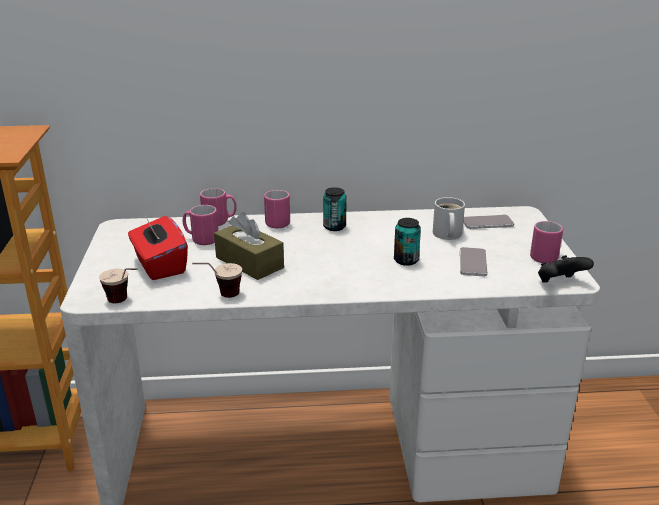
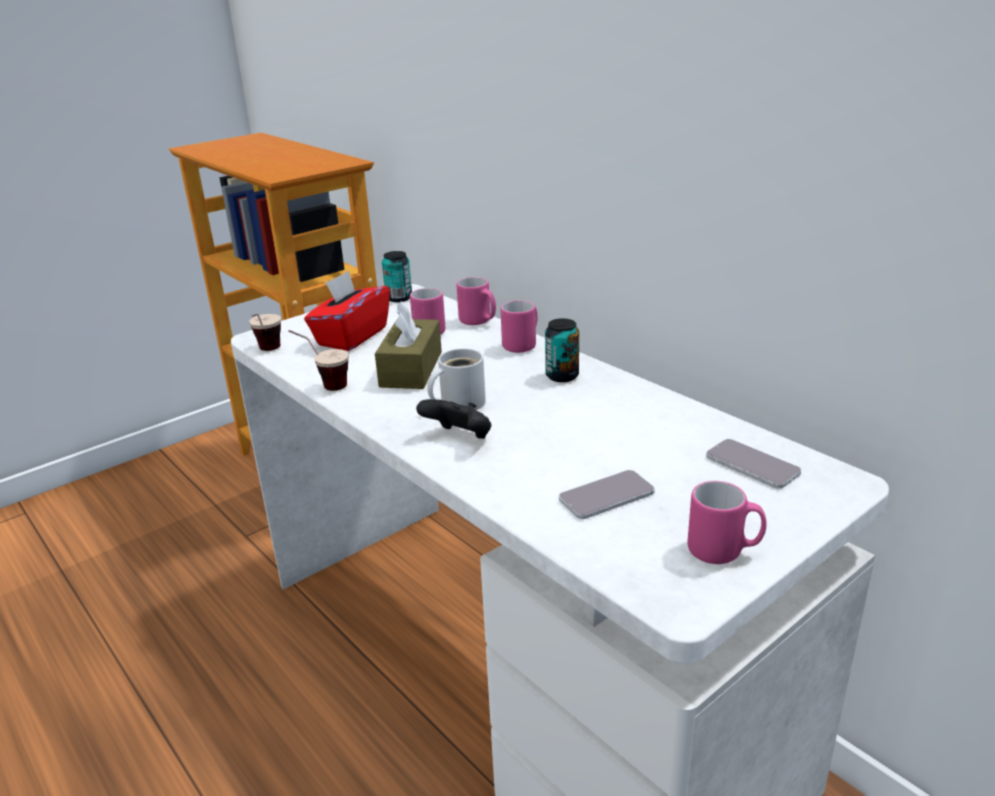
camera: 55 degrees right, 0 degrees up
(406, 260) = (542, 448): can -> can (399, 298)
(446, 234) = (660, 448): white mug -> white mug (458, 403)
(560, 283) = (650, 592): black game controller -> black game controller (459, 438)

